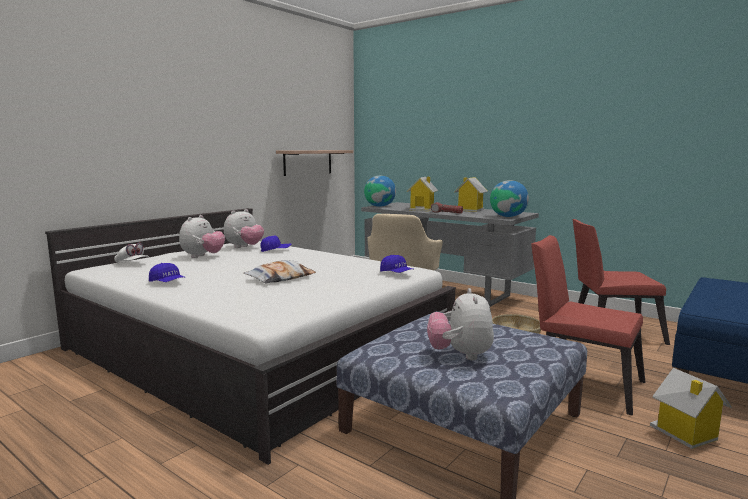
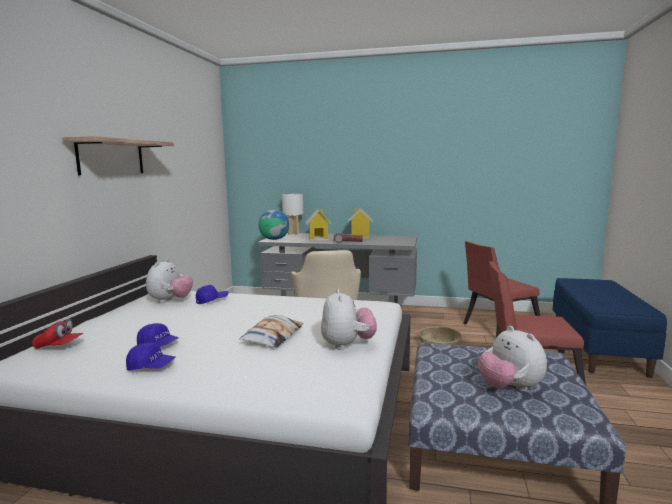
camera: 25 degrees left, 0 degrees up
(132, 264) = (59, 346): white cap -> red cap
(202, 256) = (139, 321): plush toy -> plush toy (347, 345)
(308, 162) = (193, 199): shelf -> shelf (111, 157)
(396, 273) = (372, 311): blue cap -> blue cap (158, 345)
(408, 203) = (293, 233): none -> white table lamp
(508, 216) = (404, 241): globe -> none
(685, 434) = (631, 408): toy house -> none

